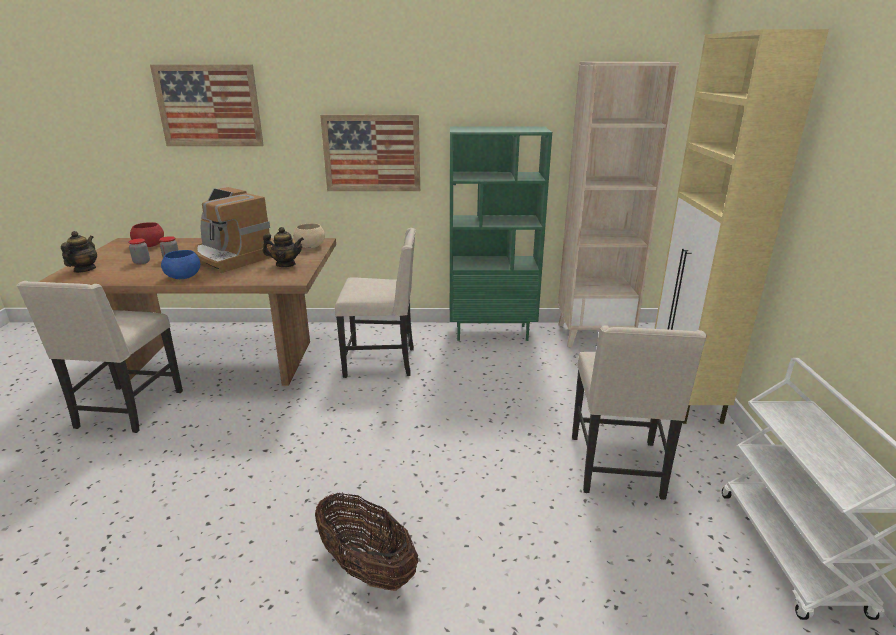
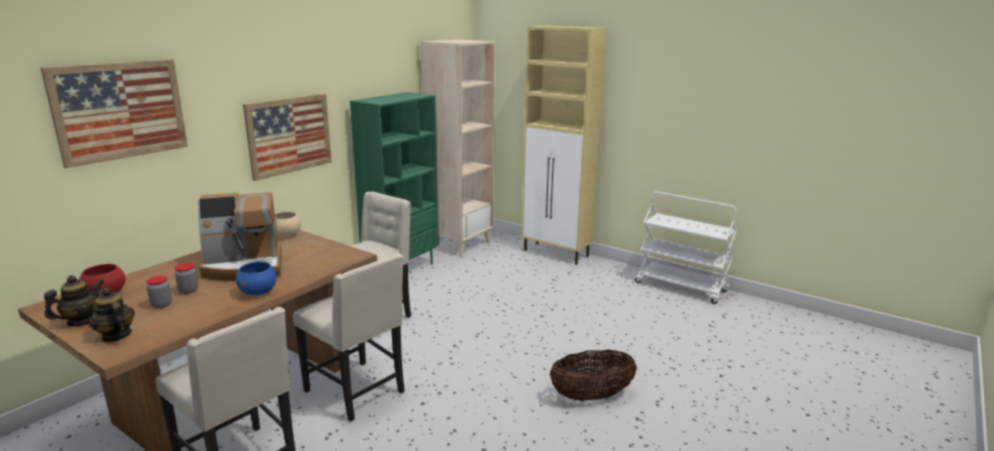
camera: 55 degrees left, 5 degrees down
(286, 265) = (313, 251): teapot -> teapot (81, 321)
(618, 468) = (591, 295): beige chair -> beige chair (357, 392)

